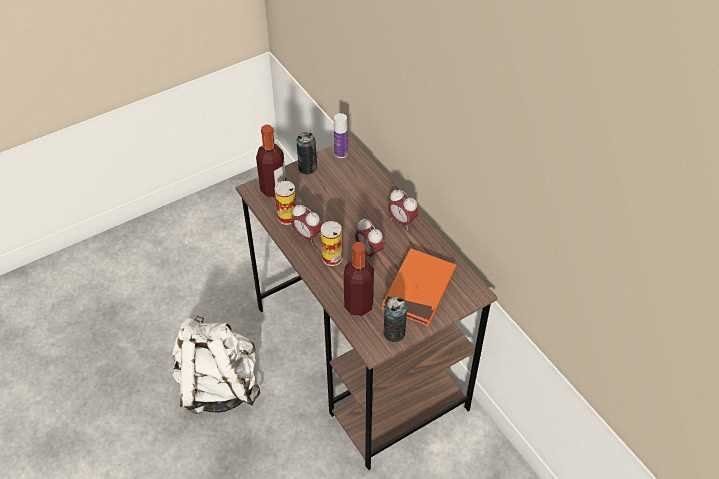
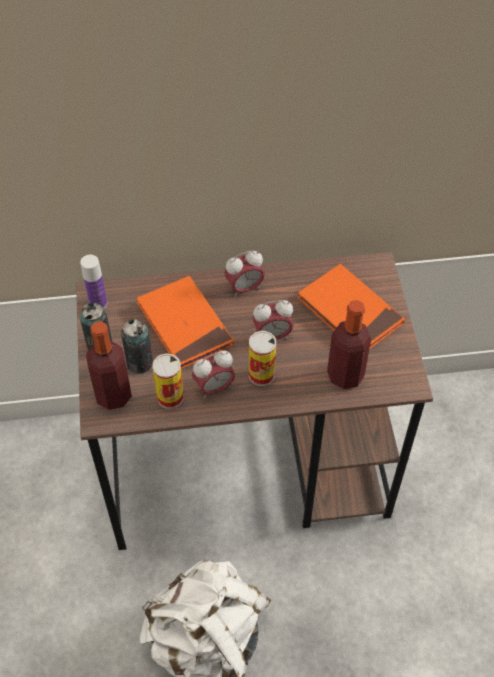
camera: 65 degrees left, 5 degrees up
(349, 202) = (185, 325): none -> orange book
(394, 333) = (398, 358): can -> can (139, 363)

